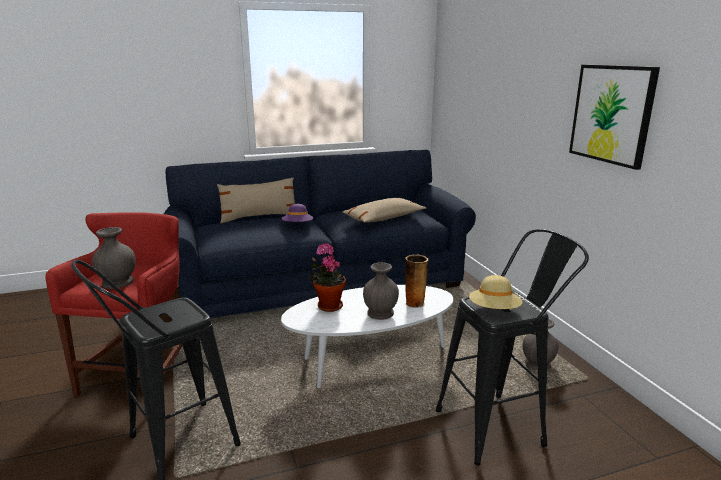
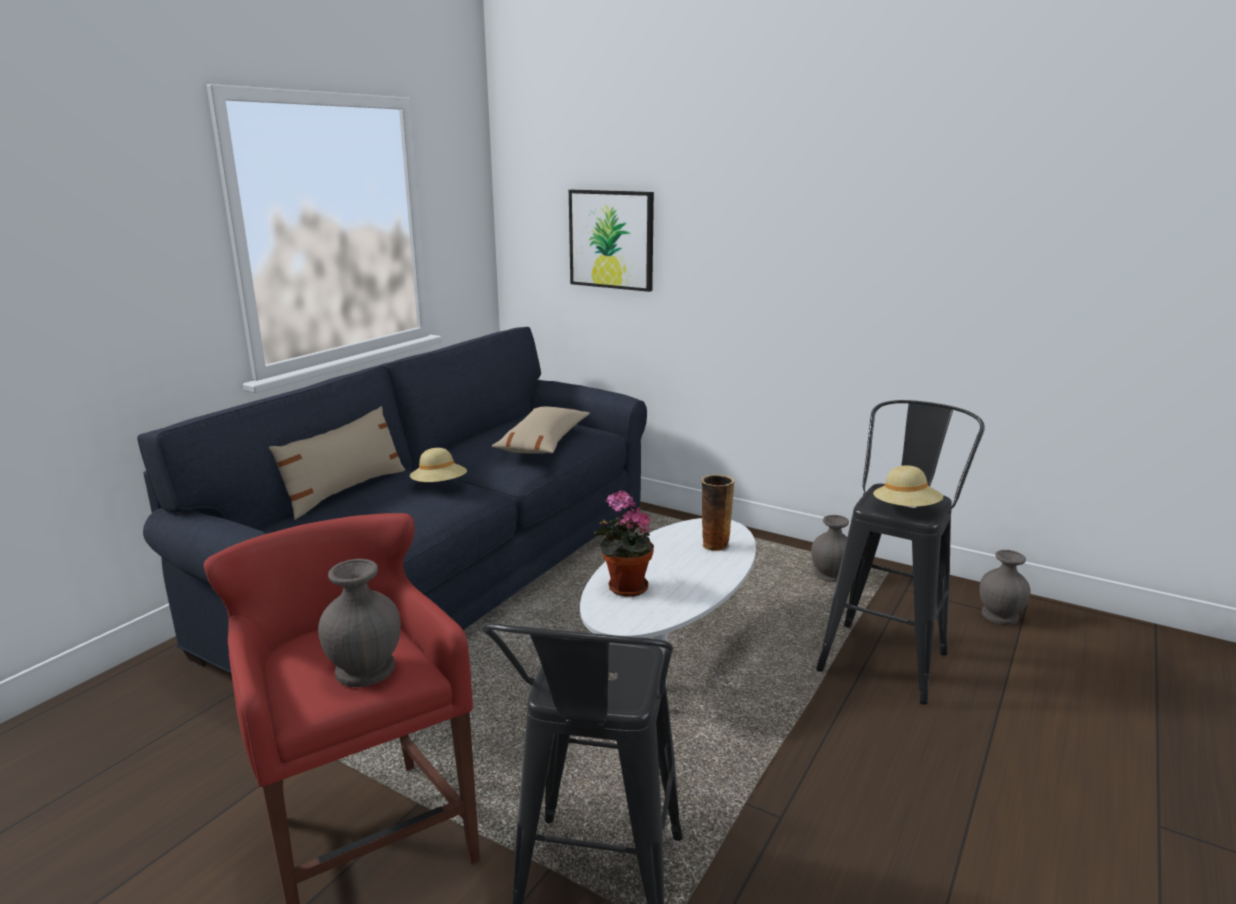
camera: 40 degrees left, 0 degrees up
(298, 225) = (439, 486): purple hat -> beige hat
(379, 313) = (699, 572): grey vase -> grey vase (1000, 616)
(612, 114) = (870, 253): picture -> picture (611, 239)

